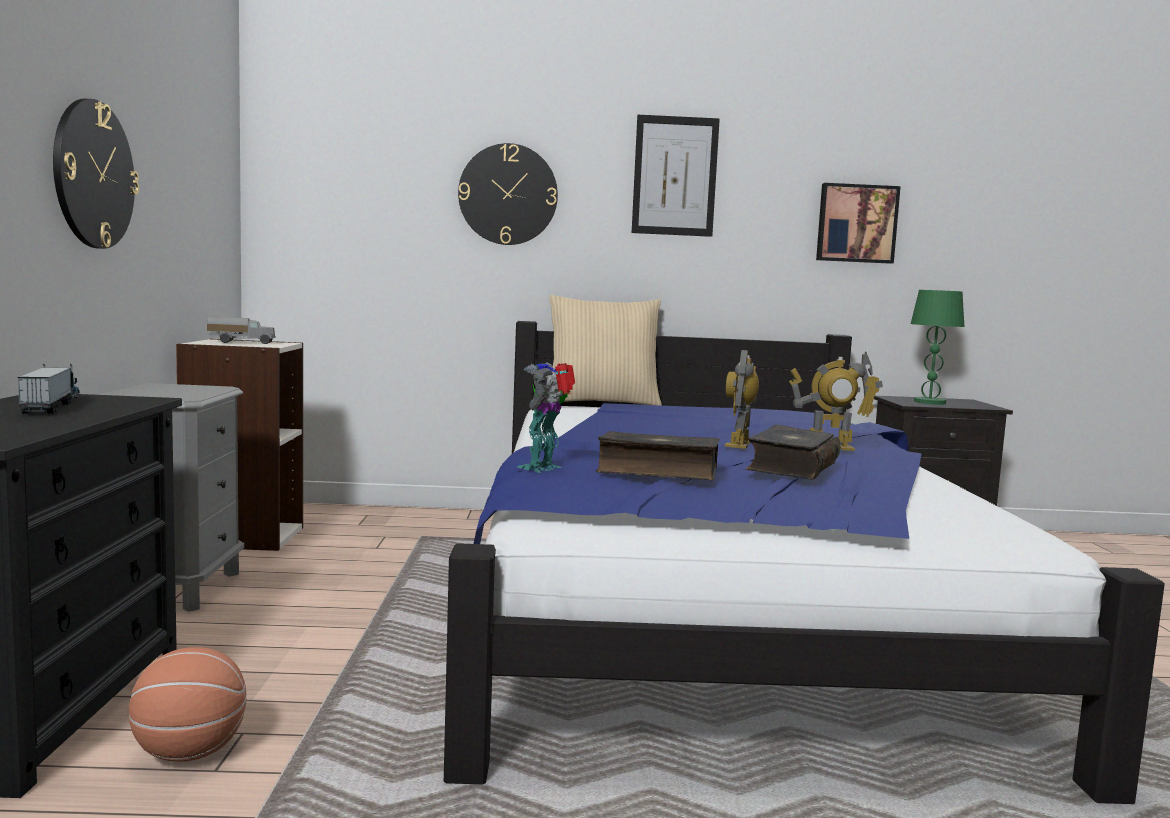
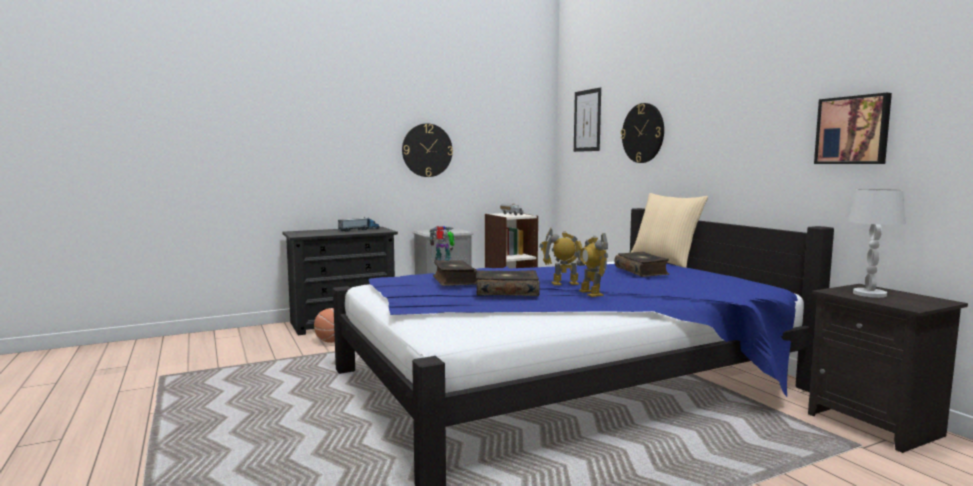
camera: 65 degrees right, 0 degrees up
(675, 176) = (723, 109): picture -> picture (587, 120)
(689, 415) = (642, 271): none -> book
(929, 402) = (869, 294): green table lamp -> white table lamp

